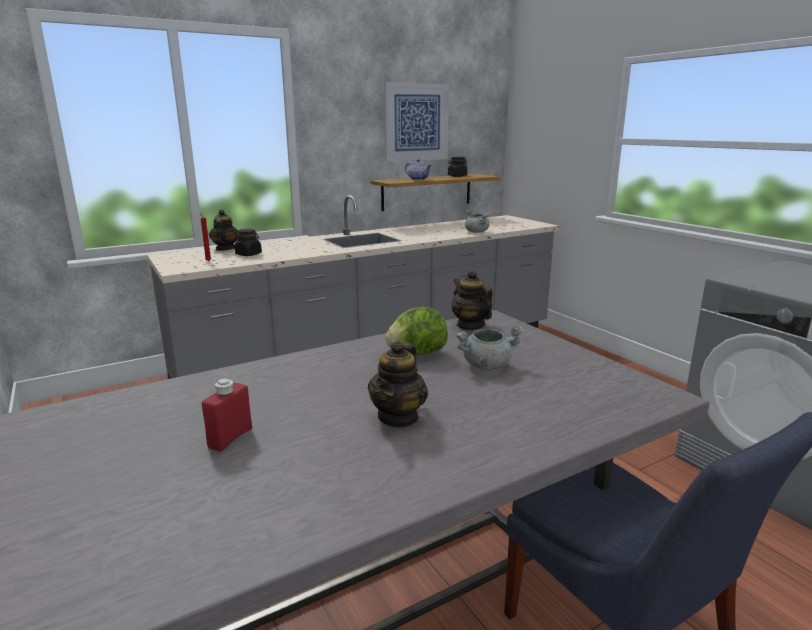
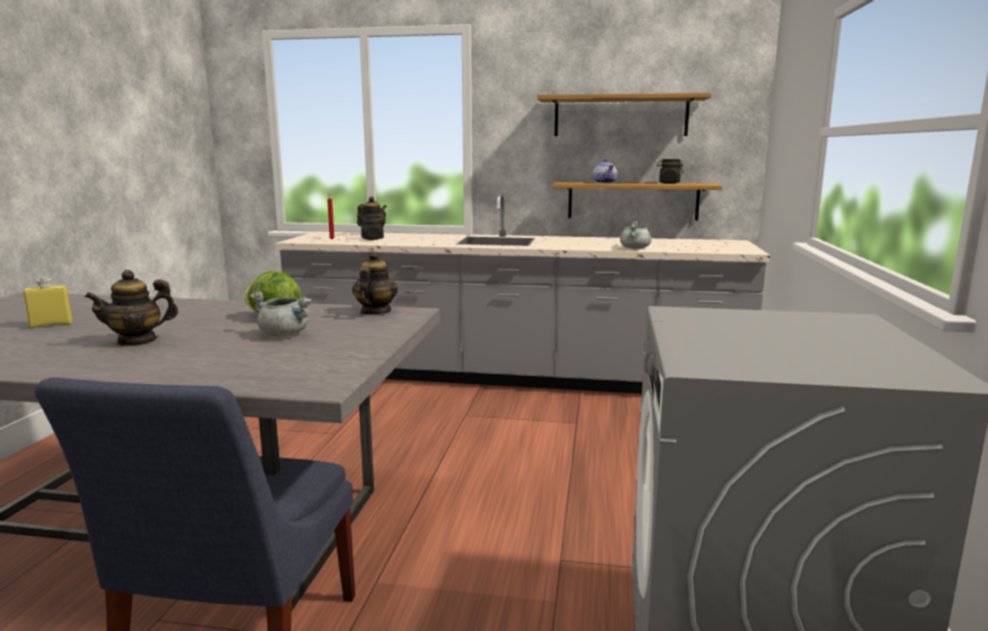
camera: 40 degrees right, 5 degrees down
(230, 438) = (51, 324): red bottle -> yellow bottle
(416, 122) = (620, 116): picture -> shelf

